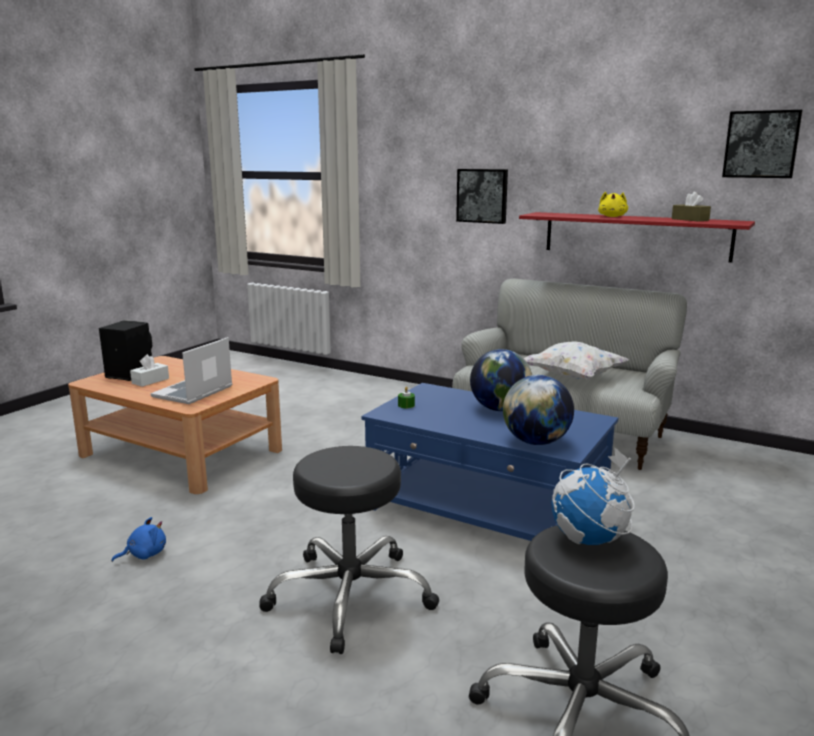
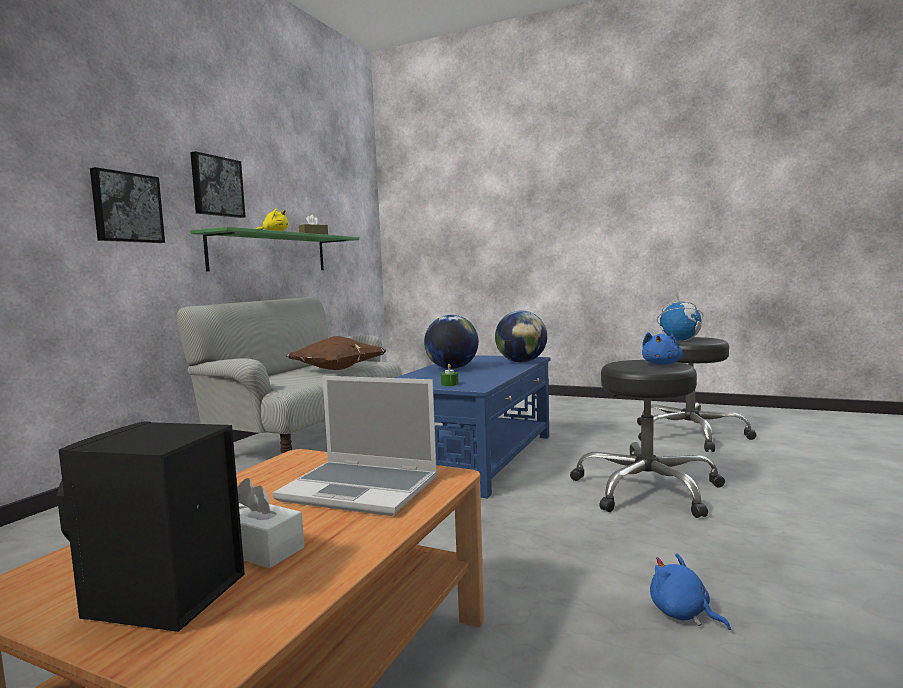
camera: 95 degrees left, 10 degrees down
(345, 471) = (662, 364): none -> blue plush toy
(572, 377) = (337, 370): white pillow -> brown pillow
(635, 236) = (270, 253): red shelf -> green shelf
(761, 144) = (322, 185): picture -> picture (216, 186)

